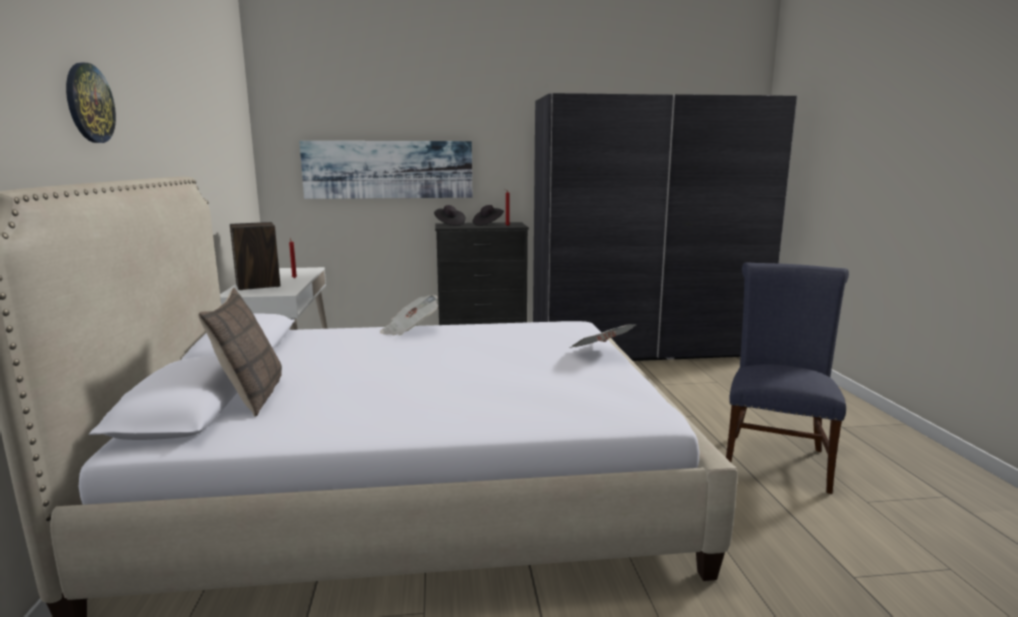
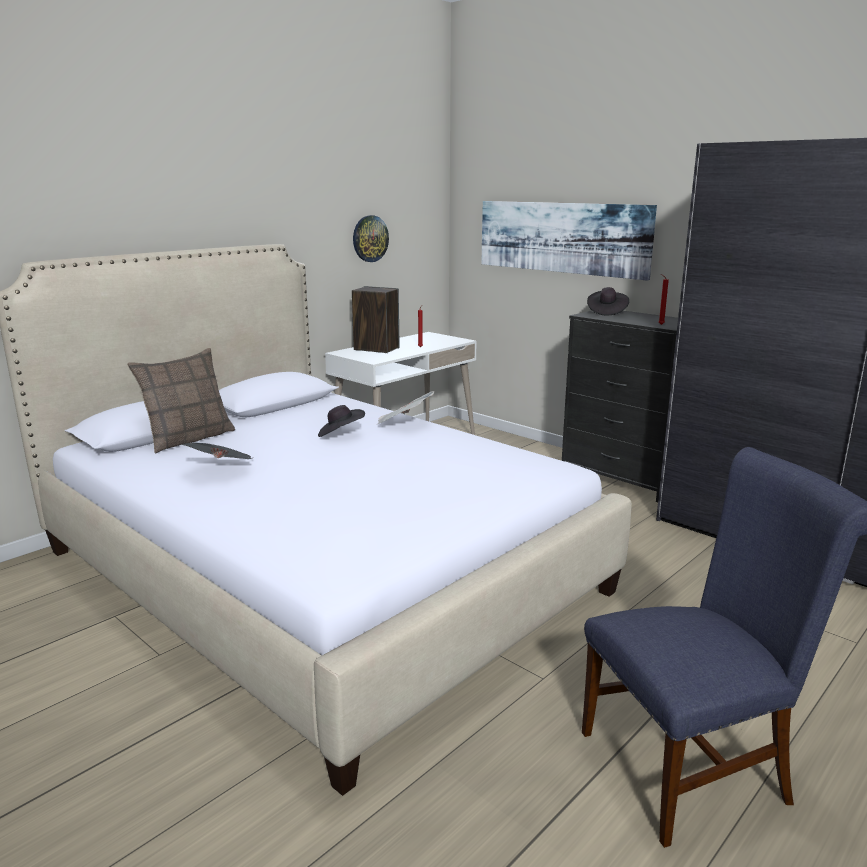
camera: 50 degrees right, 5 degrees up
(89, 103) = (162, 190): wall clock -> wall clock (370, 238)
(488, 224) = (649, 318): black hat -> black hat (340, 434)
(601, 353) = (479, 506): newspaper -> newspaper (222, 470)

